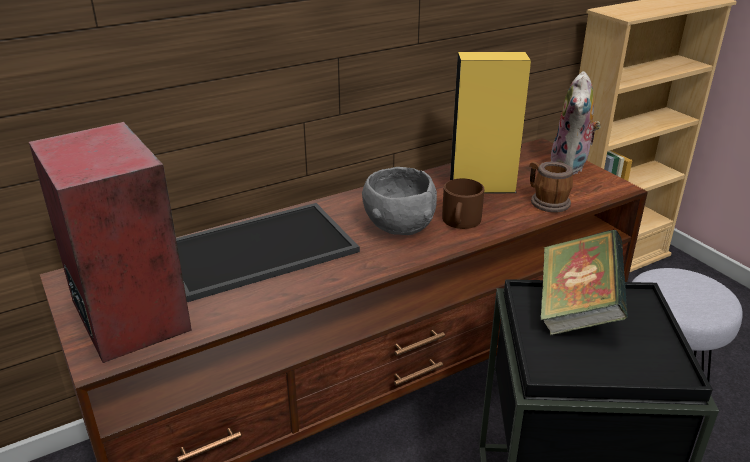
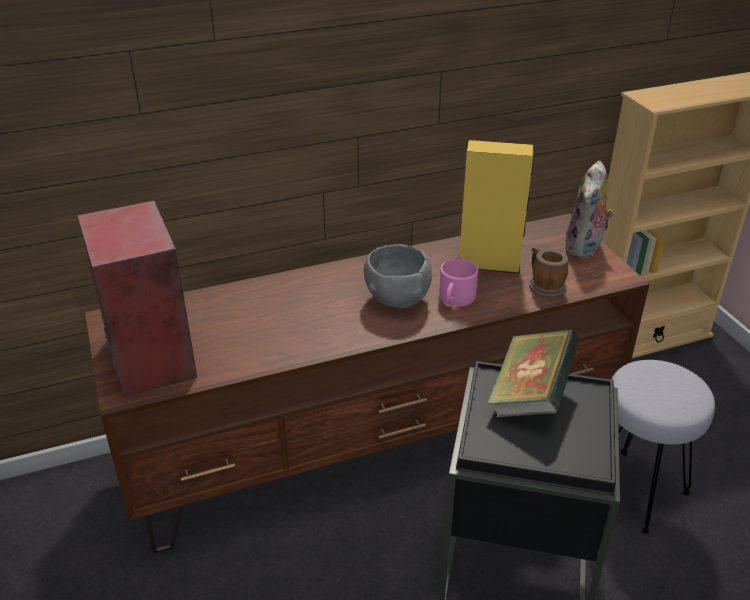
camera: 10 degrees right, 5 degrees up
(257, 252) = (266, 310): tray -> none
(460, 221) = (455, 298): brown mug -> pink mug

